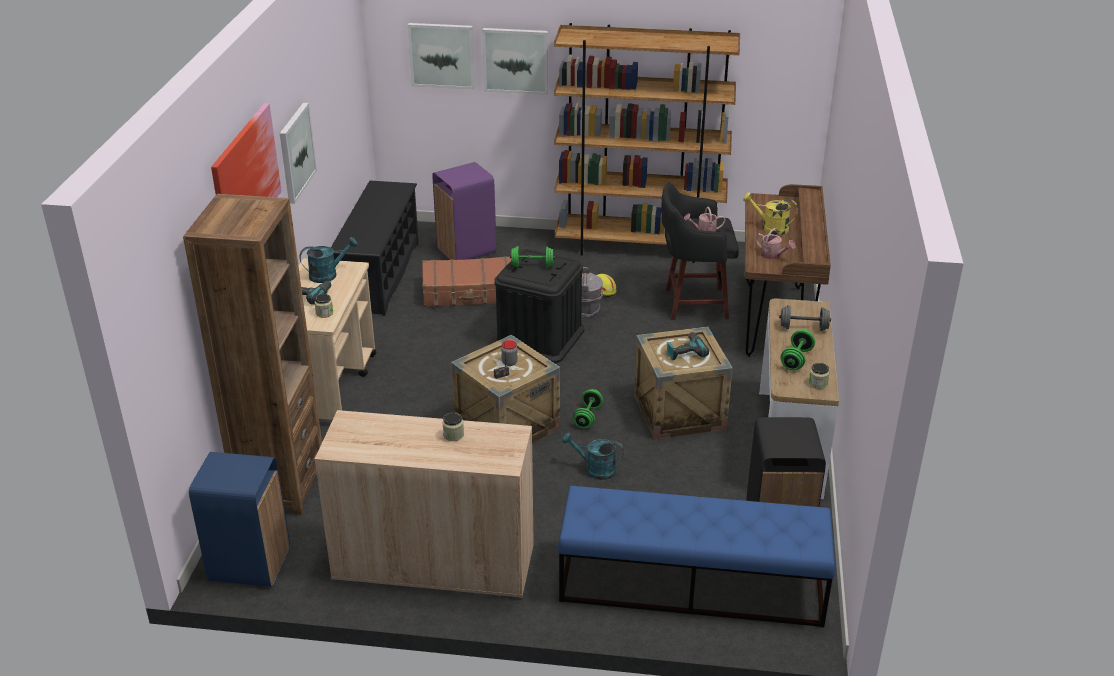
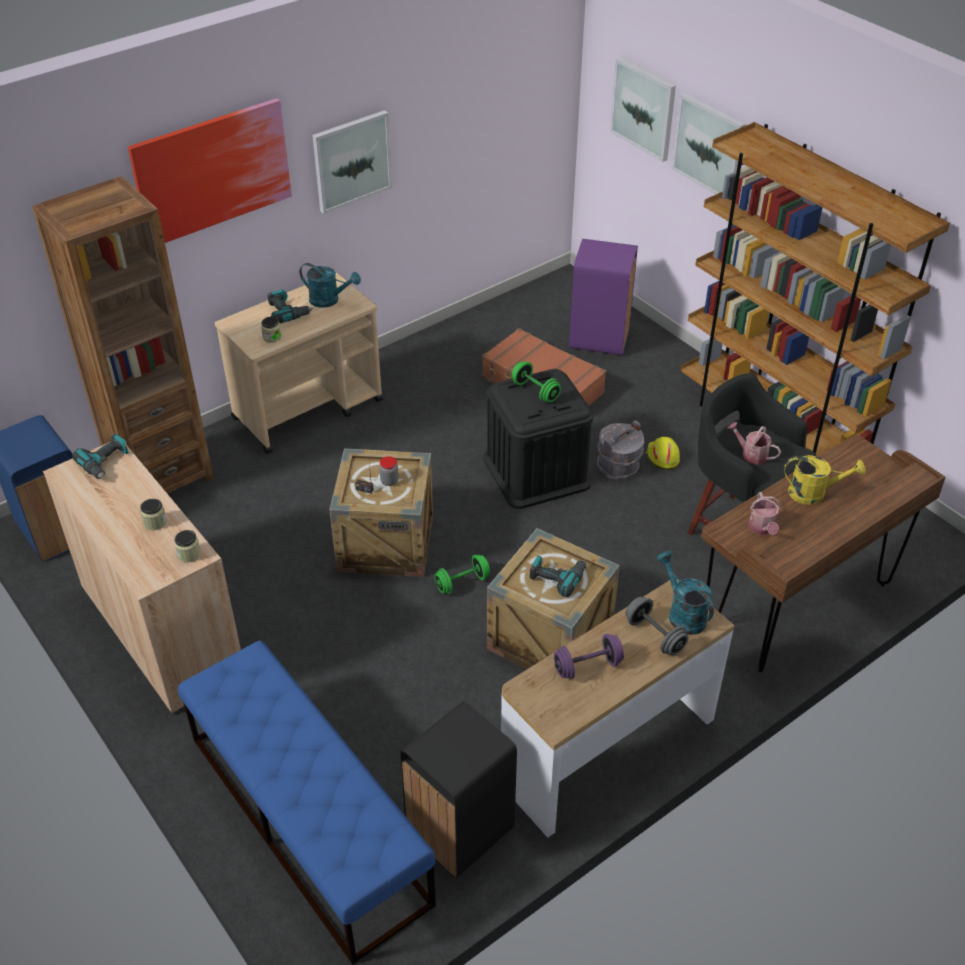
camera: 45 degrees right, 10 degrees up
(355, 427) = (106, 463): none -> power drill
(379, 276) = (490, 323): black shoe rack -> none
(595, 470) = (394, 640): turquoise watering can -> turquoise watering can (682, 613)
(770, 228) = (813, 493): yellow watering can -> yellow watering can turned 120 degrees clockwise
(796, 359) = (587, 666): green dumbbell -> purple dumbbell
(818, 383) = (564, 710): jar -> jar (189, 554)

